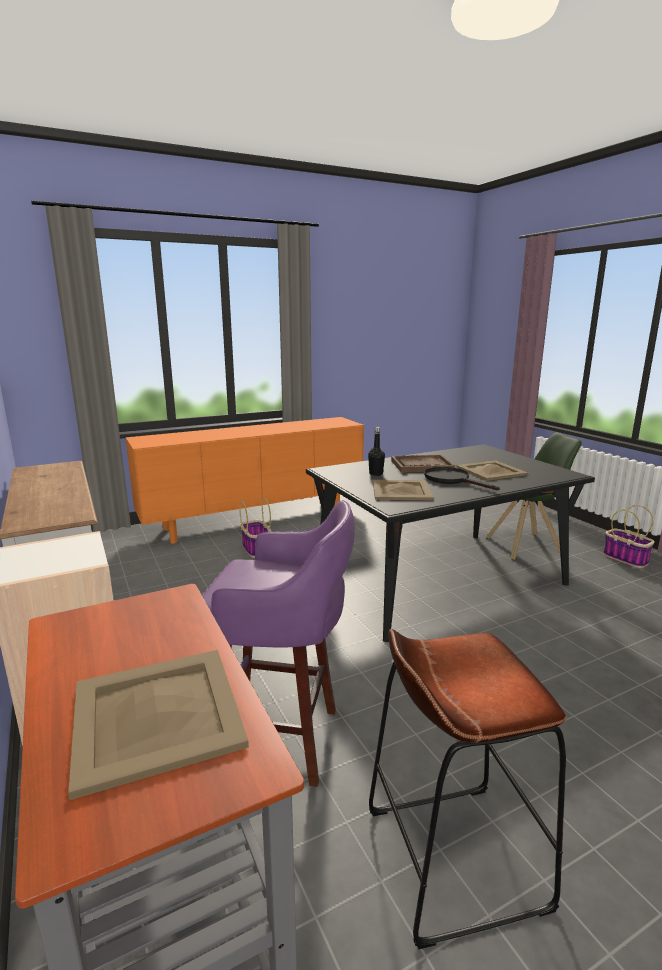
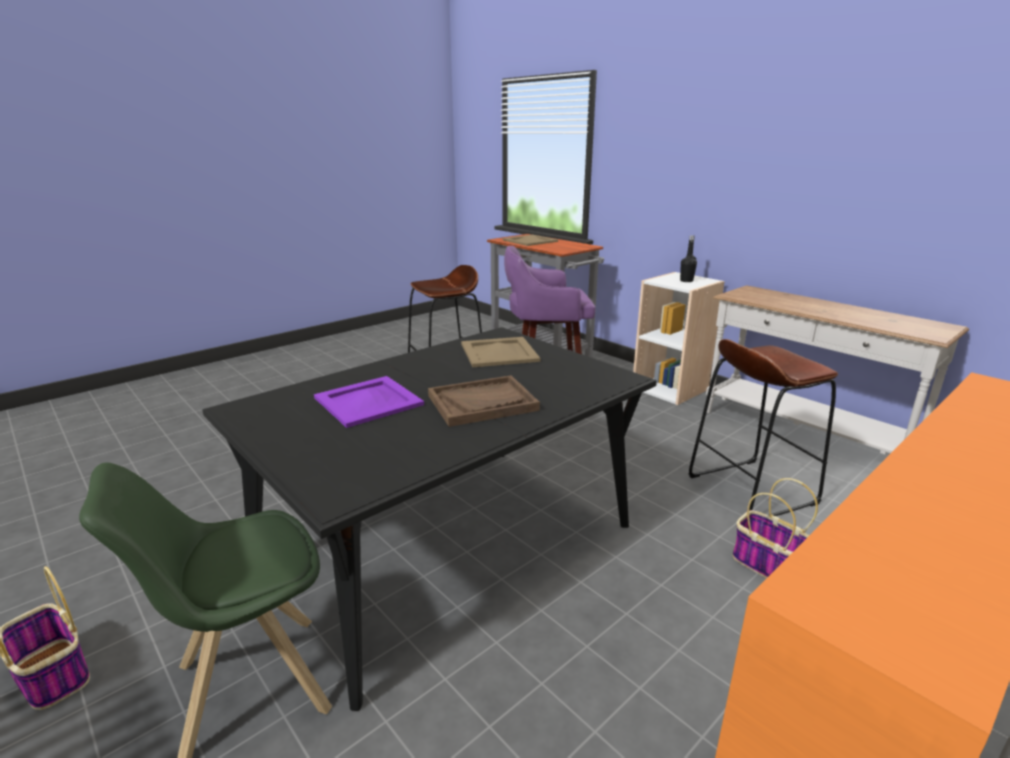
camera: 165 degrees right, 5 degrees up
(202, 582) = (750, 489): none -> brown stool
(376, 474) = (545, 376): black bottle -> black bottle (686, 281)
(452, 480) = (435, 375): black frying pan -> none
(491, 471) = (369, 401): beige tray -> purple tray

